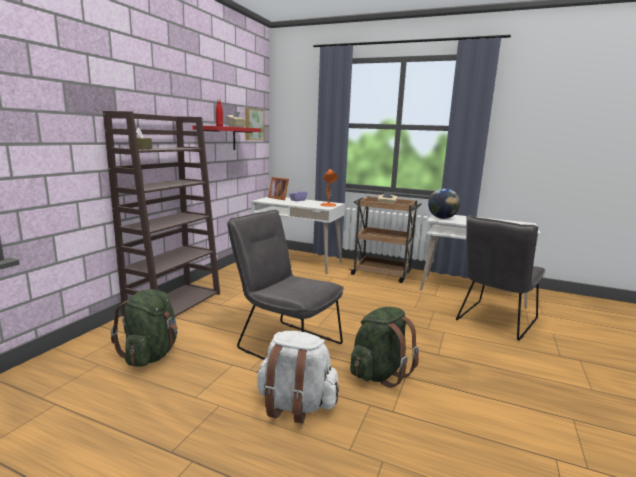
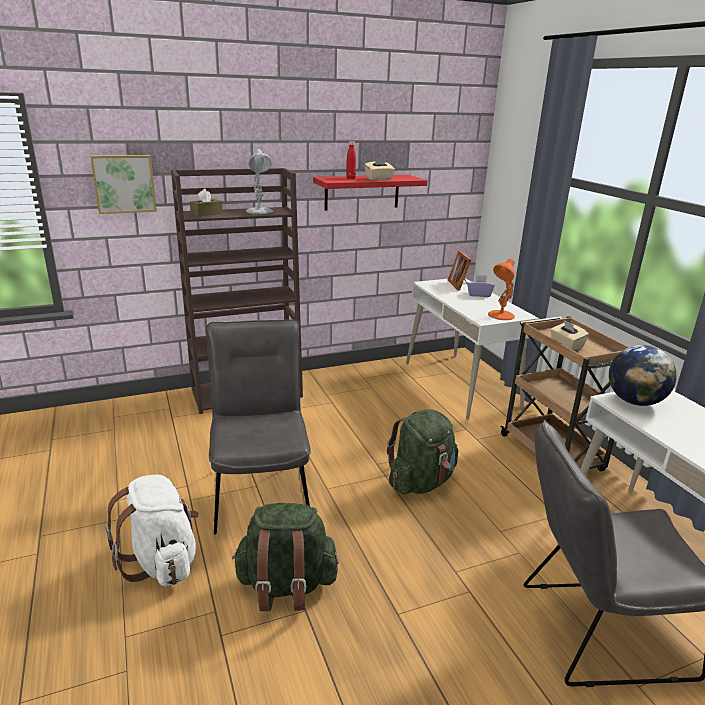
camera: 45 degrees right, 10 degrees up
(151, 355) = (153, 439): green backpack -> green backpack (421, 482)
(174, 148) = (259, 211): none -> white table lamp
(253, 124) = (445, 167): picture -> picture (124, 183)

